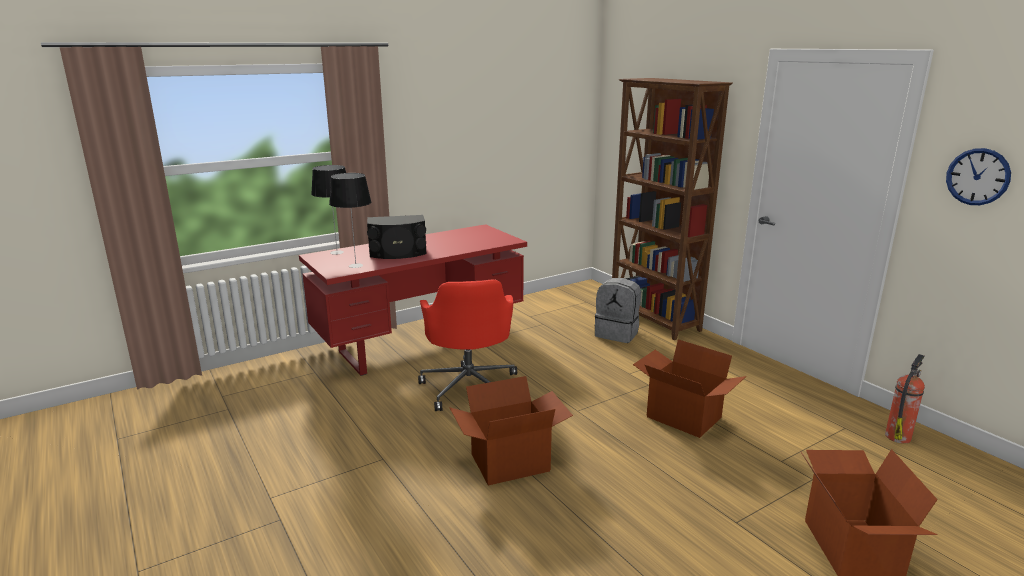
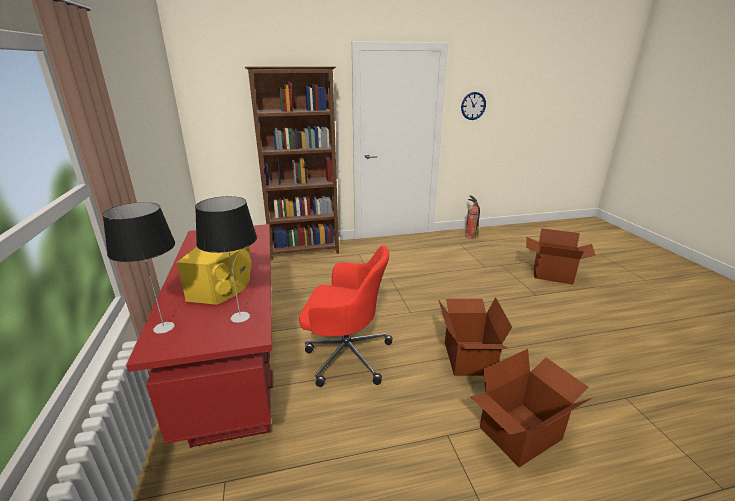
camera: 70 degrees left, 5 degrees up
(398, 253) = (224, 285): black speaker -> yellow speaker
(617, 333) = (312, 268): grey backpack -> none
(683, 418) = (434, 279): cardboard box -> cardboard box (521, 434)

